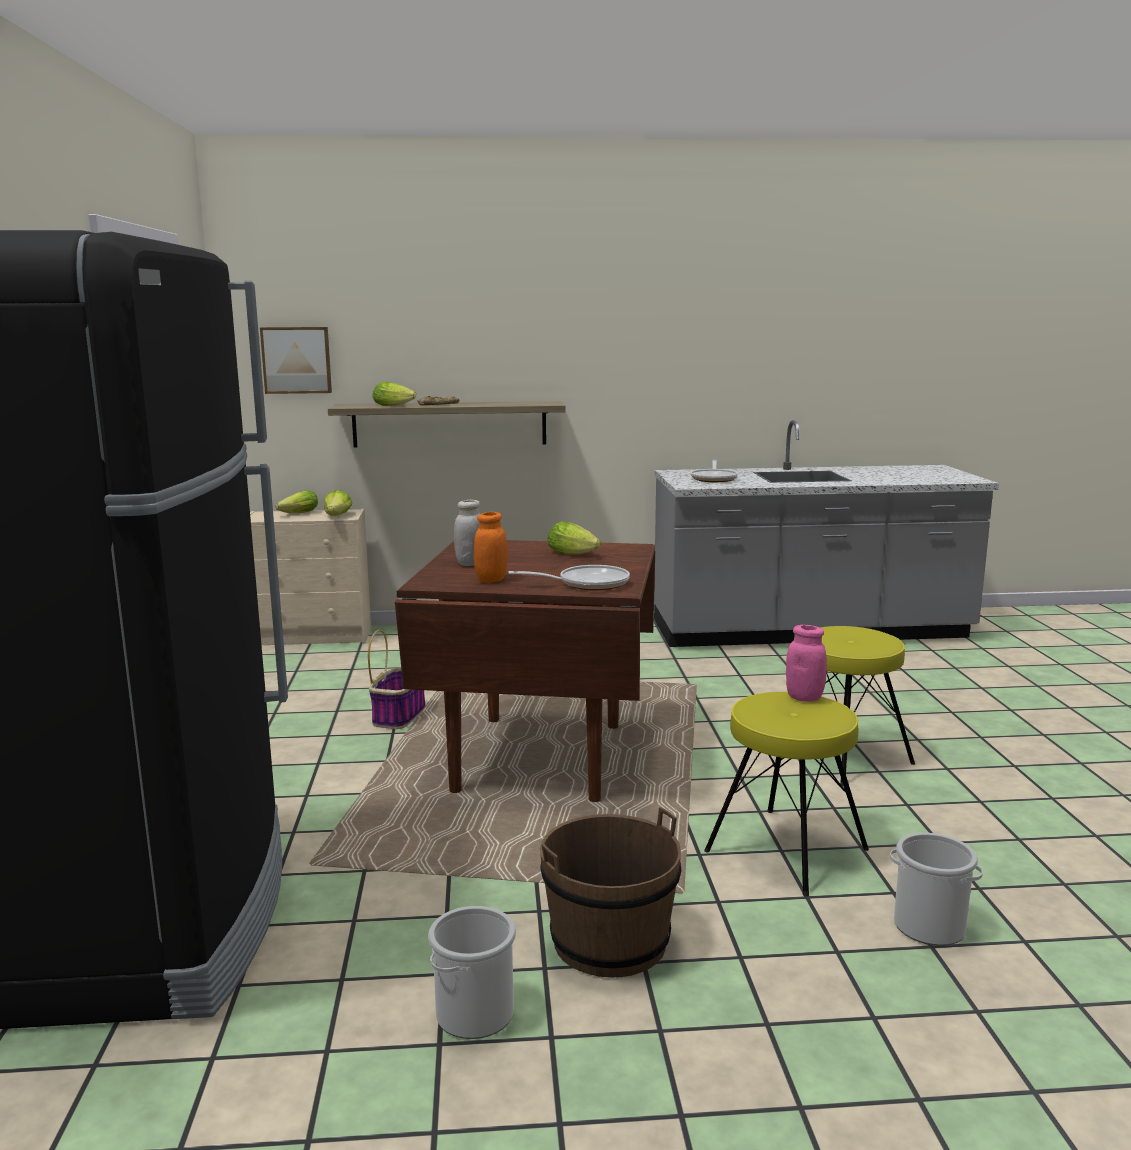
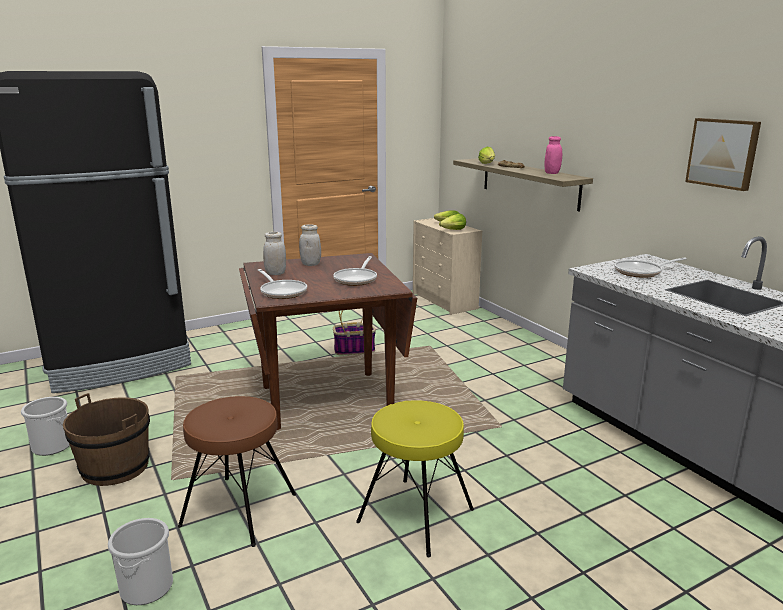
camera: 65 degrees right, 5 degrees up
(297, 360) = (467, 126): picture -> picture (723, 153)
(491, 580) = (275, 273): orange jar -> white jar
(574, 554) = (357, 279): lettuce -> frying pan
(786, 849) = (240, 509): yellow stool -> brown stool
(804, 697) = (256, 415): pink jar -> pink jar (552, 173)

